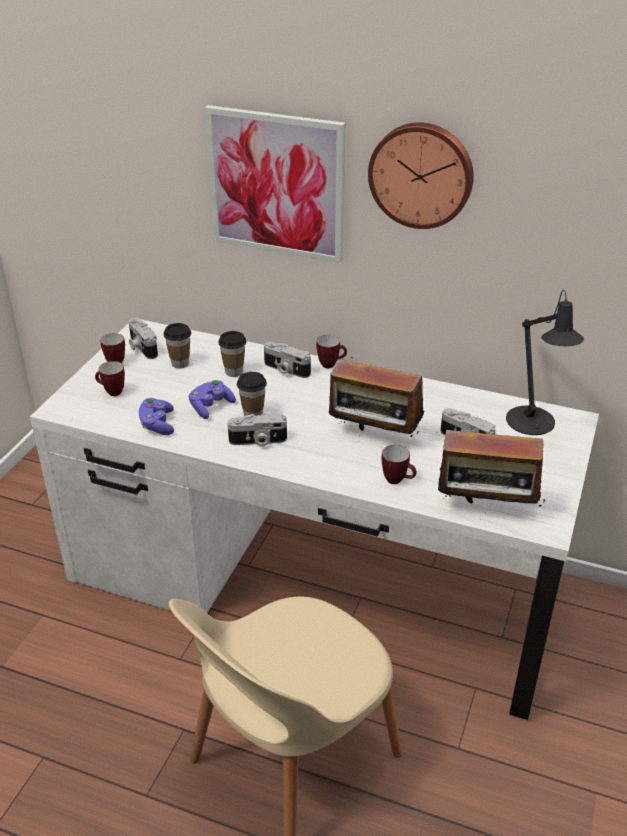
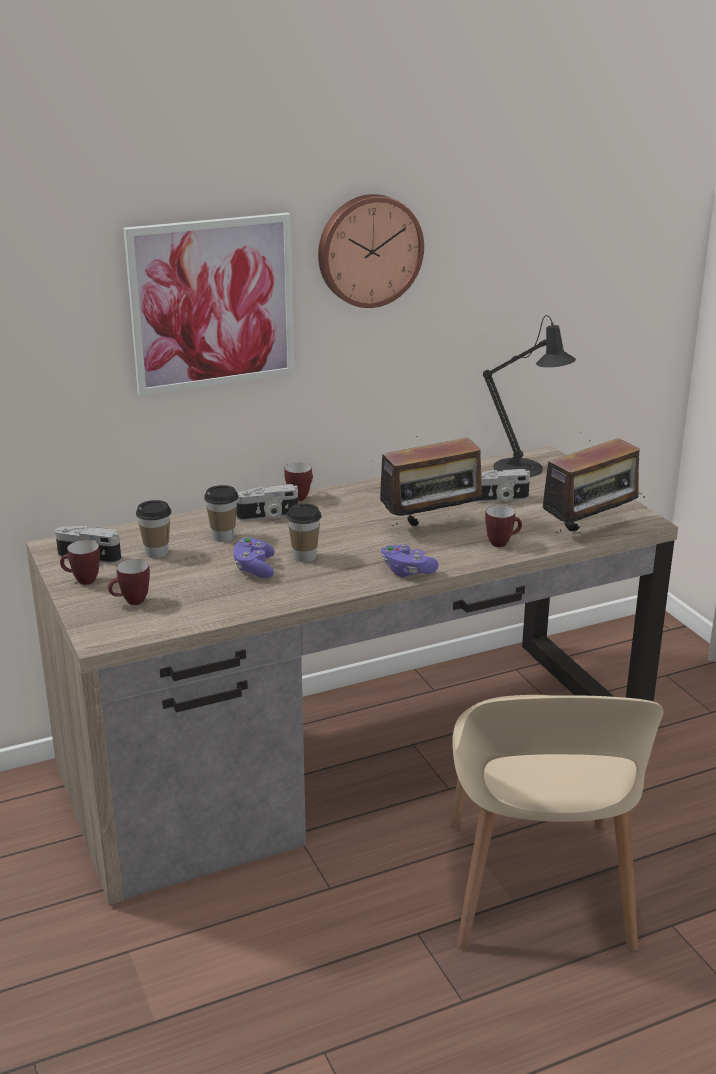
camera: 45 degrees left, 10 degrees down
(157, 425) = (231, 602): purple game controller -> purple game controller (407, 571)
(258, 441) = (346, 571): camera -> none
(314, 580) = (355, 756): white desk -> brown desk

